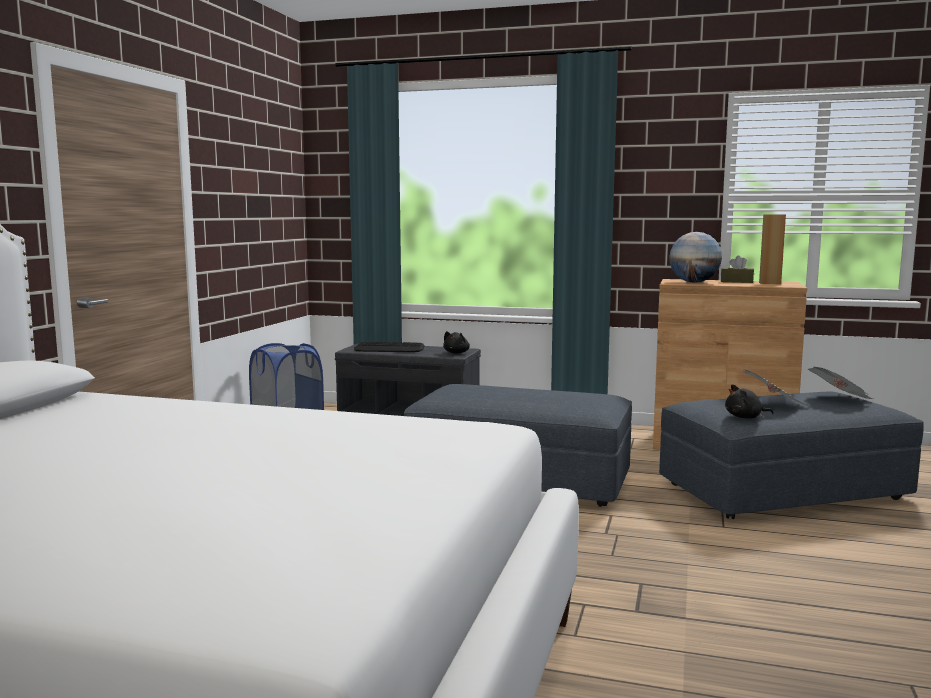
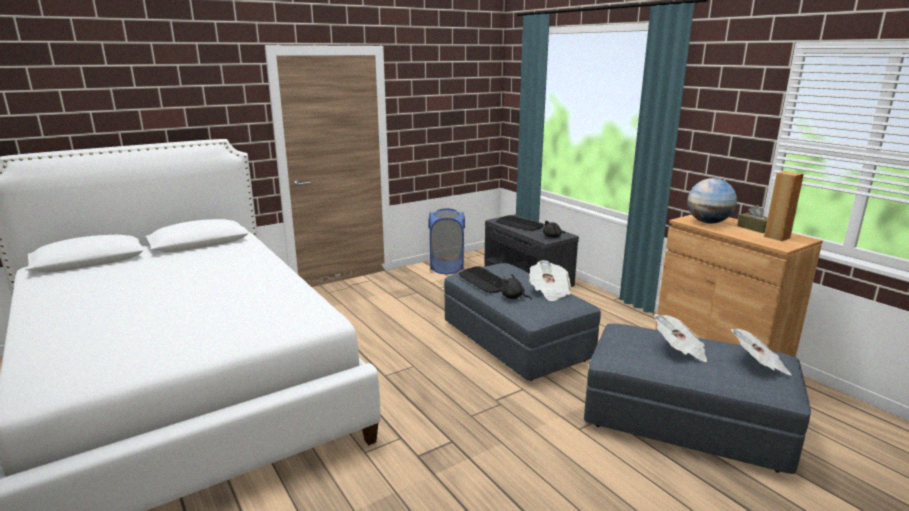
camera: 40 degrees right, 10 degrees up
(474, 399) = (484, 280): none -> keyboard
(565, 393) = (549, 292): none -> newspaper
(745, 417) = (625, 354): black plush toy -> black plush toy (513, 297)

